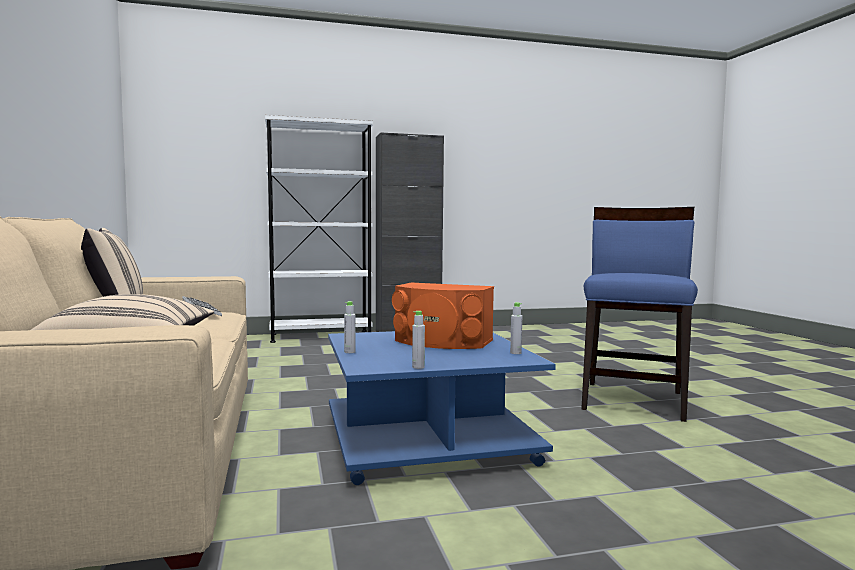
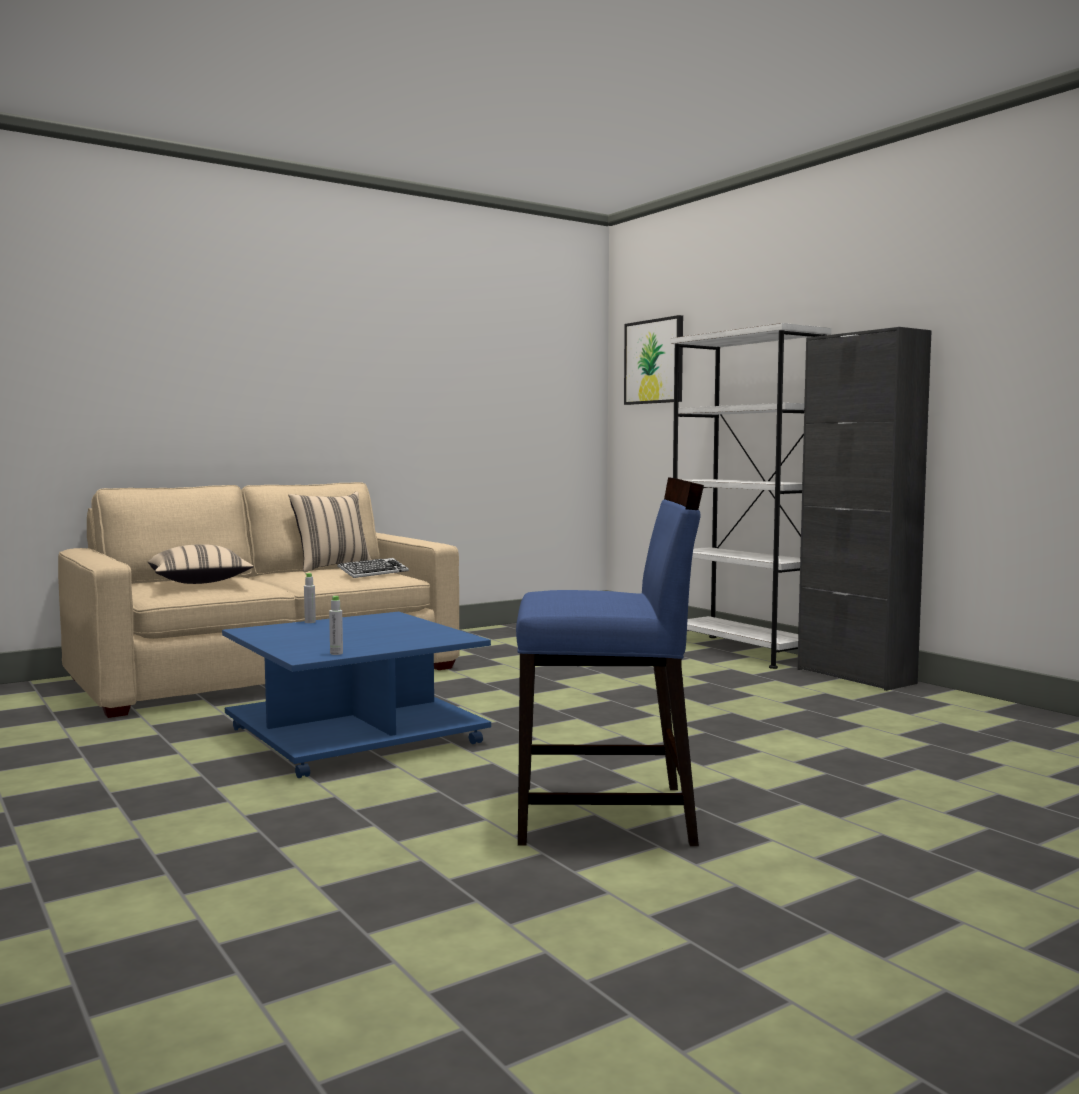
camera: 70 degrees right, 0 degrees up
(191, 129) = (654, 361): none -> picture
(418, 367) = (255, 638): grey bottle -> none
(441, 342) = (380, 635): orange speaker -> none

